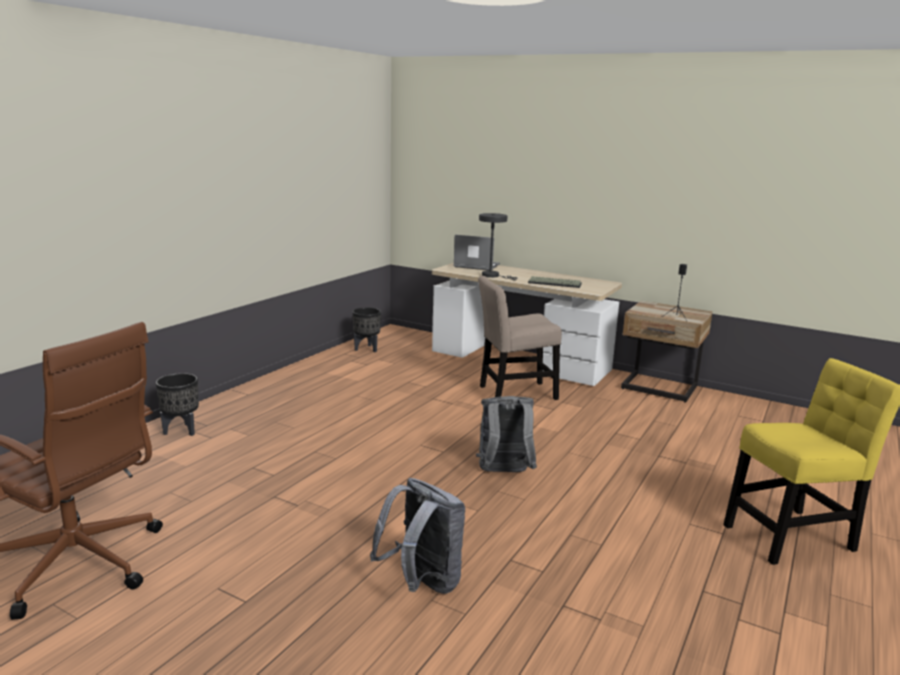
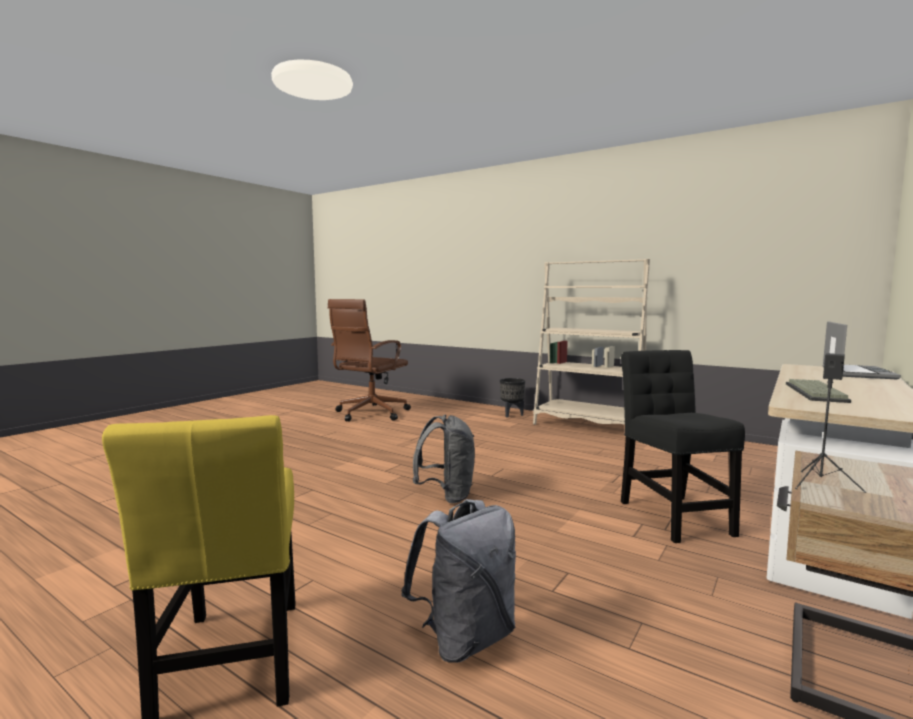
camera: 95 degrees right, 10 degrees down
(266, 393) = (588, 426): none -> beige bookcase
(367, 349) = (745, 450): black planter -> none
(422, 583) = (306, 466): grey backpack -> grey backpack (465, 638)
(493, 276) = (800, 376): grey table lamp -> none
(514, 393) = (672, 515): beige chair -> black chair

